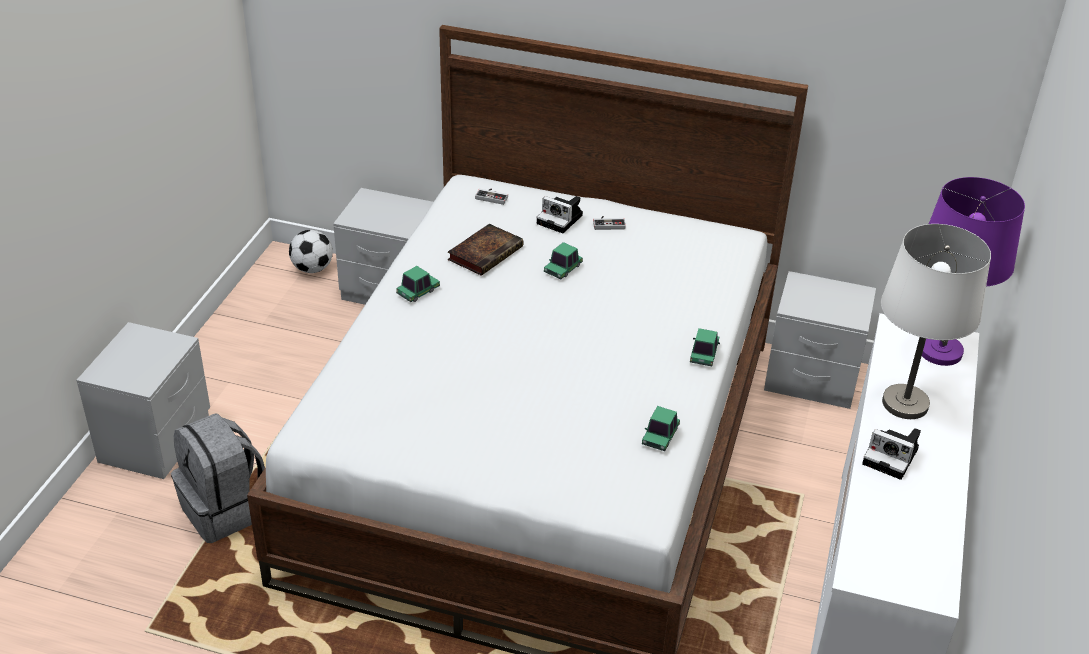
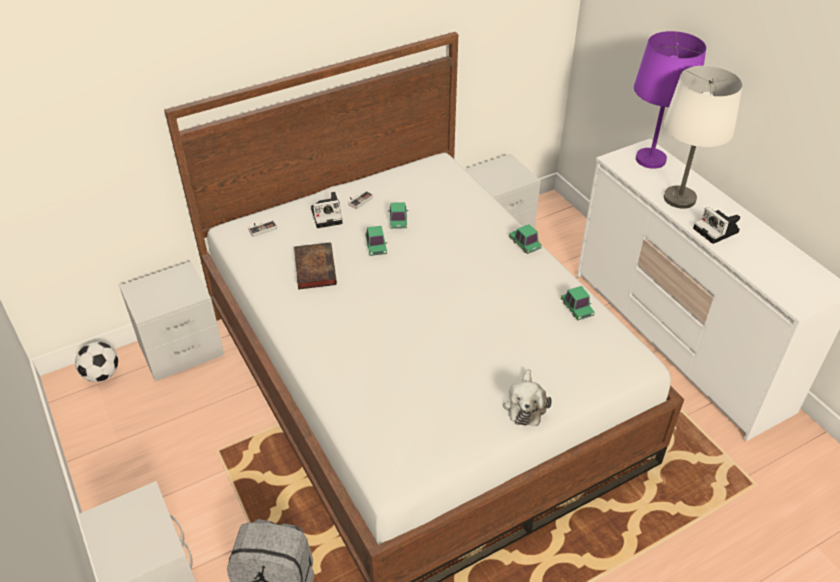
camera: 45 degrees left, 5 degrees up
(418, 291) = (311, 324): toy car -> toy car (398, 220)
(486, 469) = (525, 405): none -> plush toy
(892, 457) = (717, 231): camera -> camera turned 75 degrees clockwise

